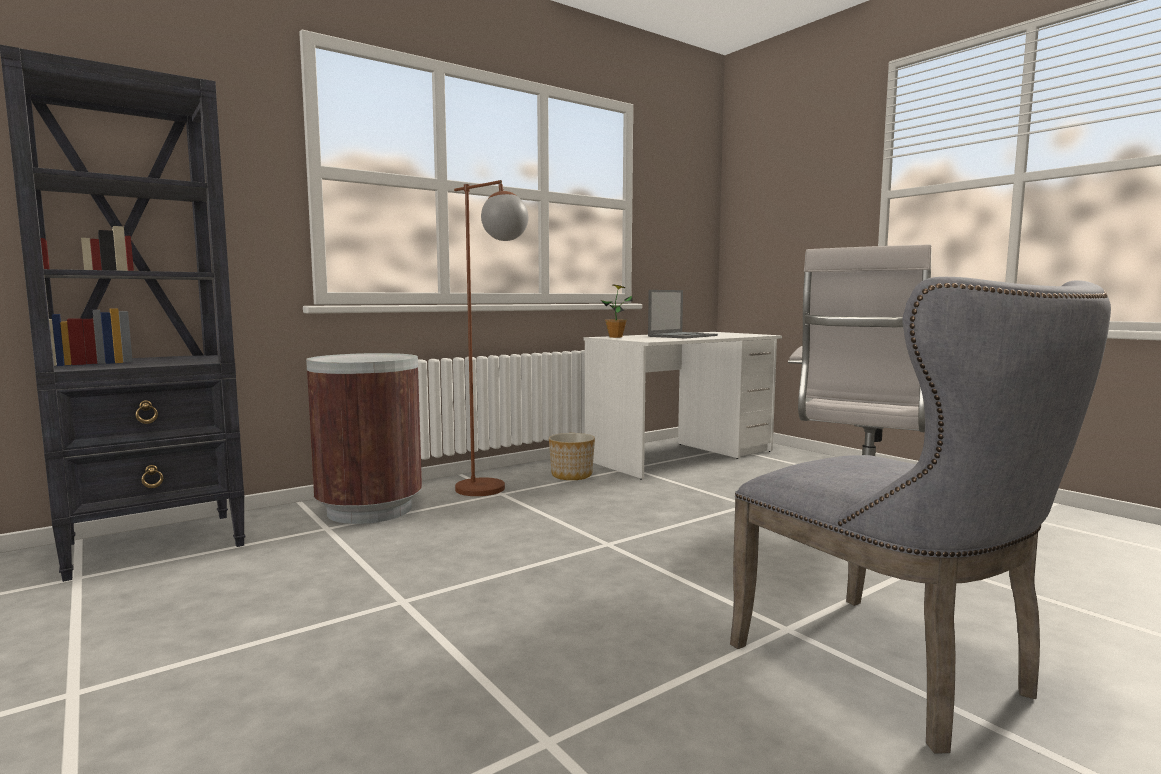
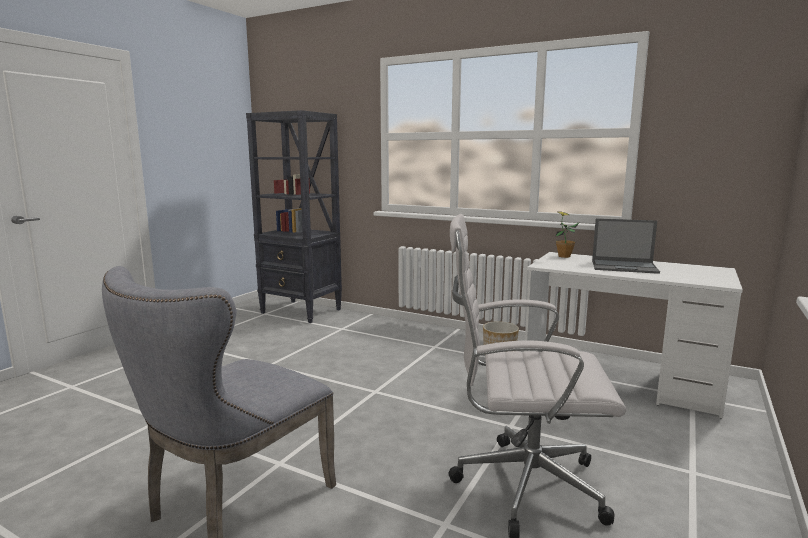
camera: 65 degrees right, 5 degrees up
(370, 510) = (374, 328): brown trash can -> none
(492, 492) = (434, 344): brown floor lamp -> none

